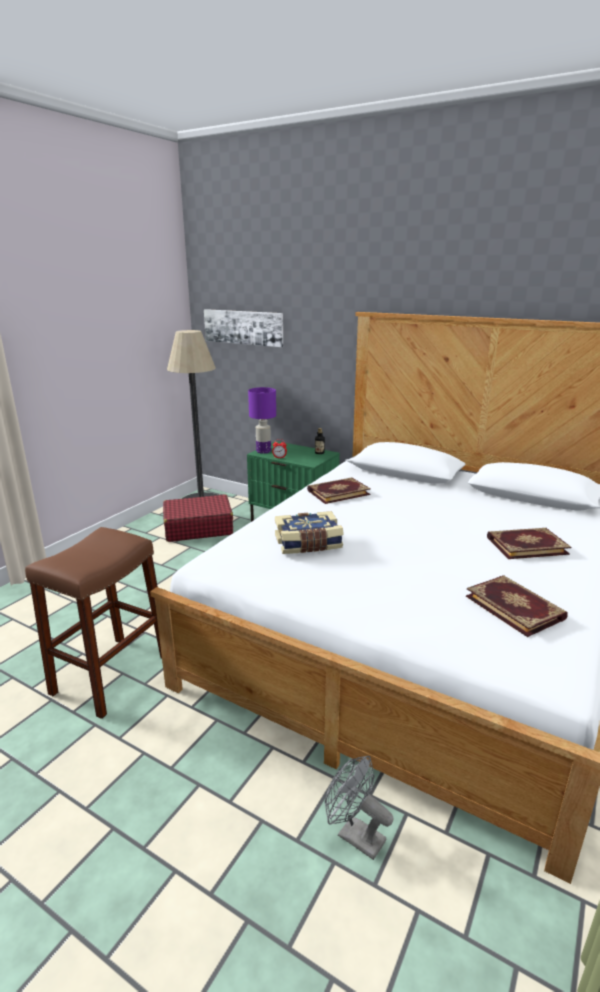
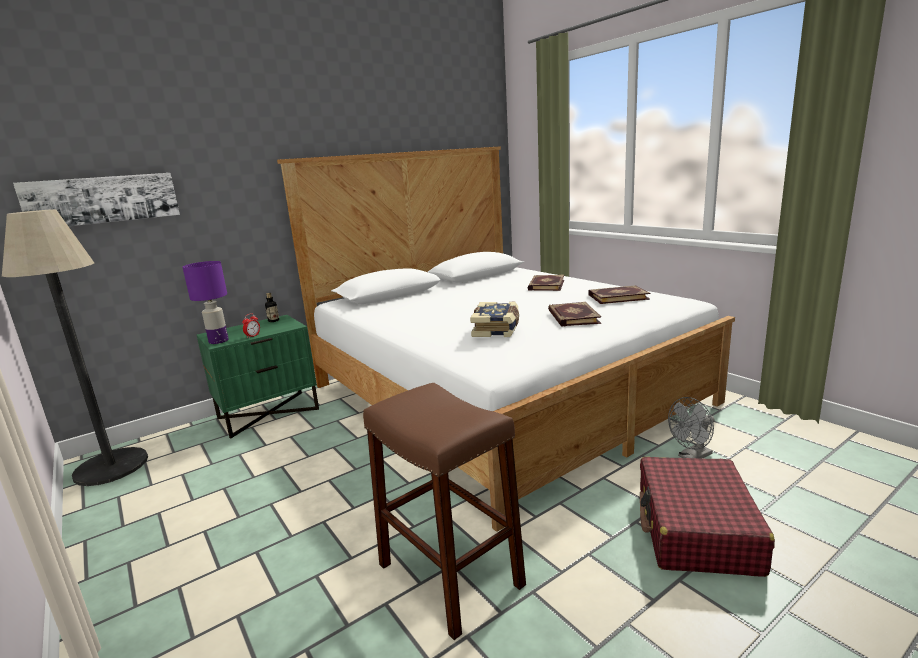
camera: 65 degrees left, 5 degrees down
(198, 528) = (181, 477): red suitcase -> red suitcase (696, 529)
(338, 492) = (399, 316): book -> book (572, 317)

